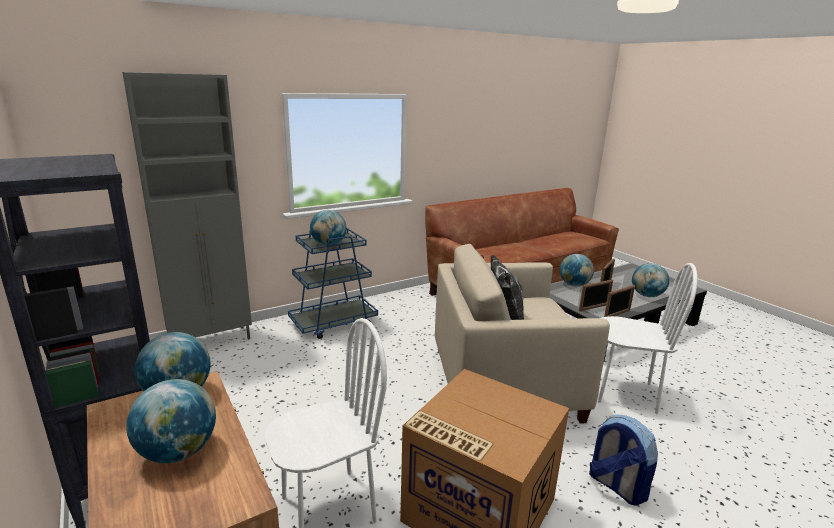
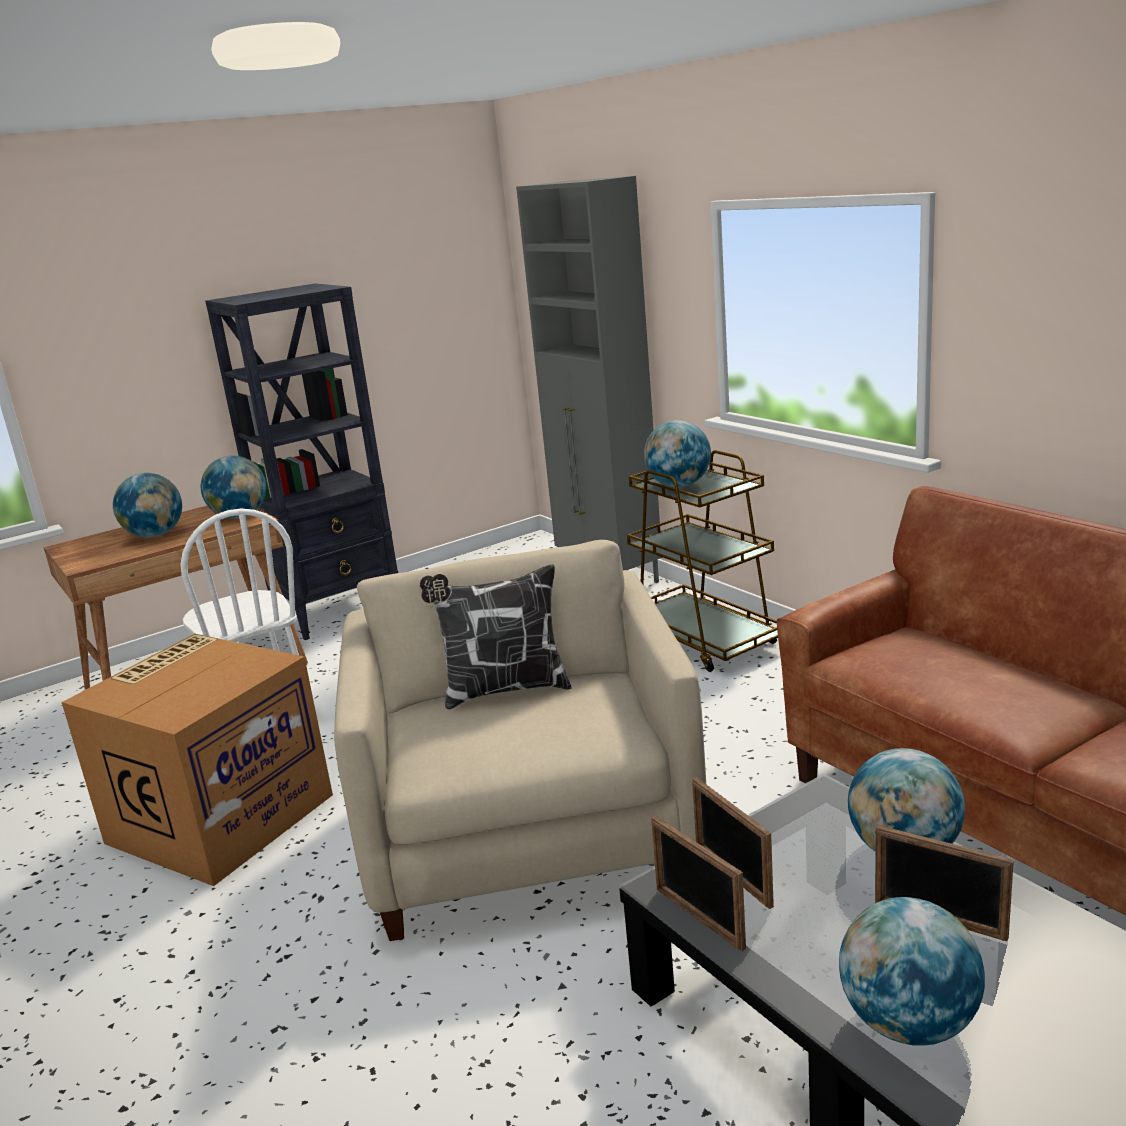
camera: 90 degrees right, 0 degrees up
(334, 323) = (704, 640): blue cart -> brown cart
(616, 486) = (216, 960): backpack -> none
(625, 393) = (499, 1025): white chair -> none

